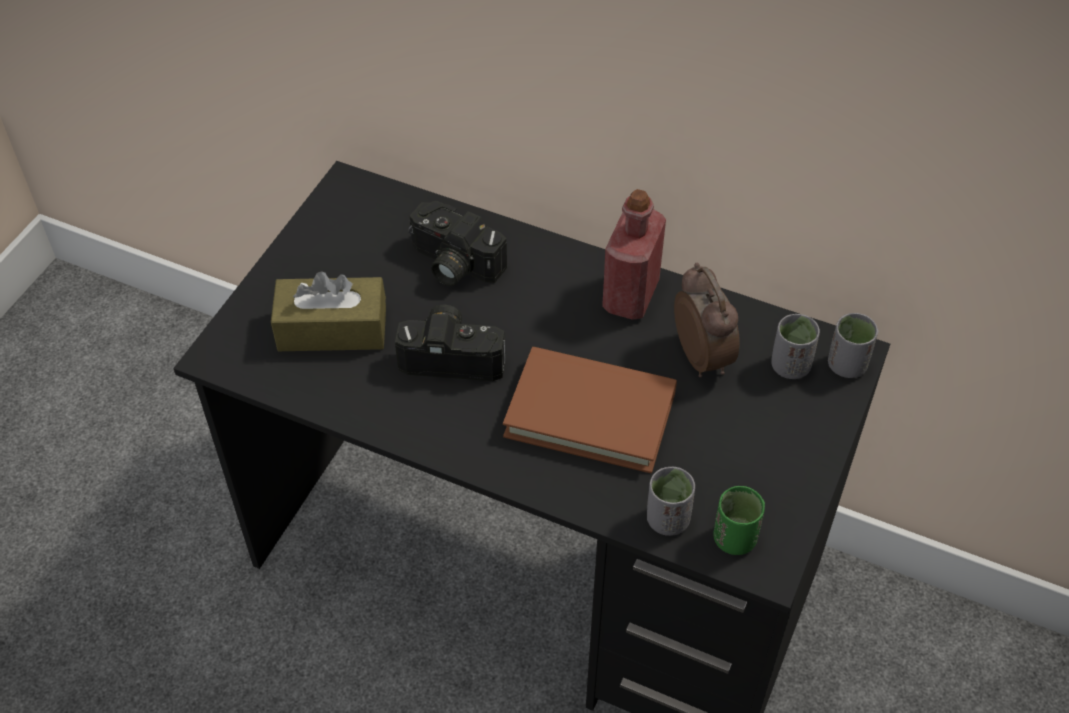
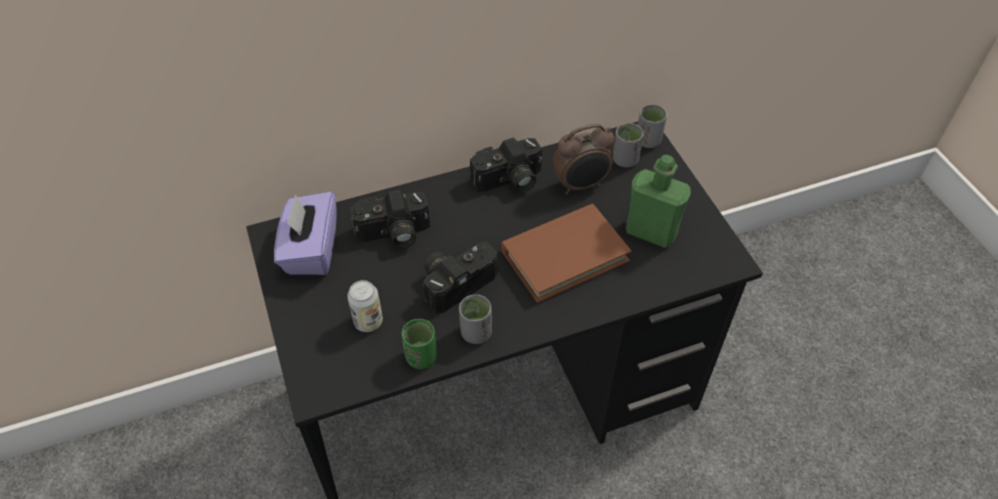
camera: 45 degrees left, 0 degrees up
(332, 329) = (368, 321): brown tissue box -> can
(363, 224) = (311, 250): none -> purple tissue box
(630, 295) = (509, 181): red bottle -> camera
(667, 519) = (664, 277): grey cup -> grey cup (476, 333)
(703, 356) = (581, 185): alarm clock -> alarm clock turned 135 degrees clockwise
(716, 463) = (651, 232): none -> green bottle
(734, 539) = (702, 261): green cup -> green cup (421, 357)

